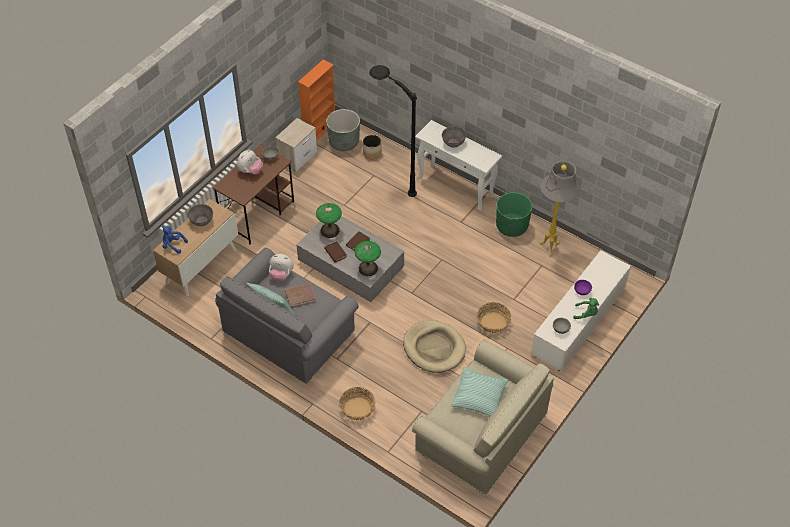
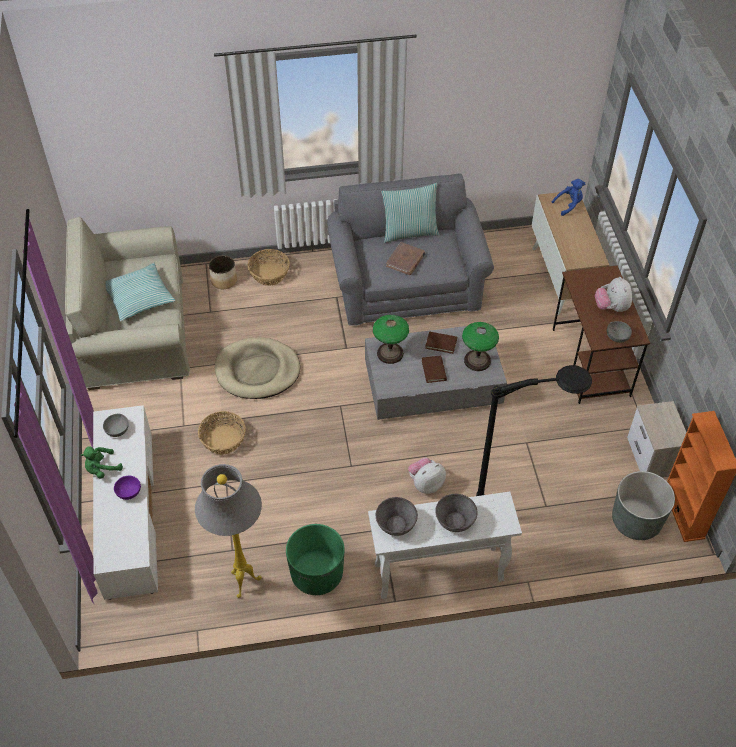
camera: 135 degrees right, 0 degrees up
(201, 220) = (581, 241): grey bowl -> grey bowl (396, 524)
(281, 275) = (449, 267): plush toy -> plush toy (426, 484)
(372, 153) = (587, 534): planter -> planter (223, 281)

